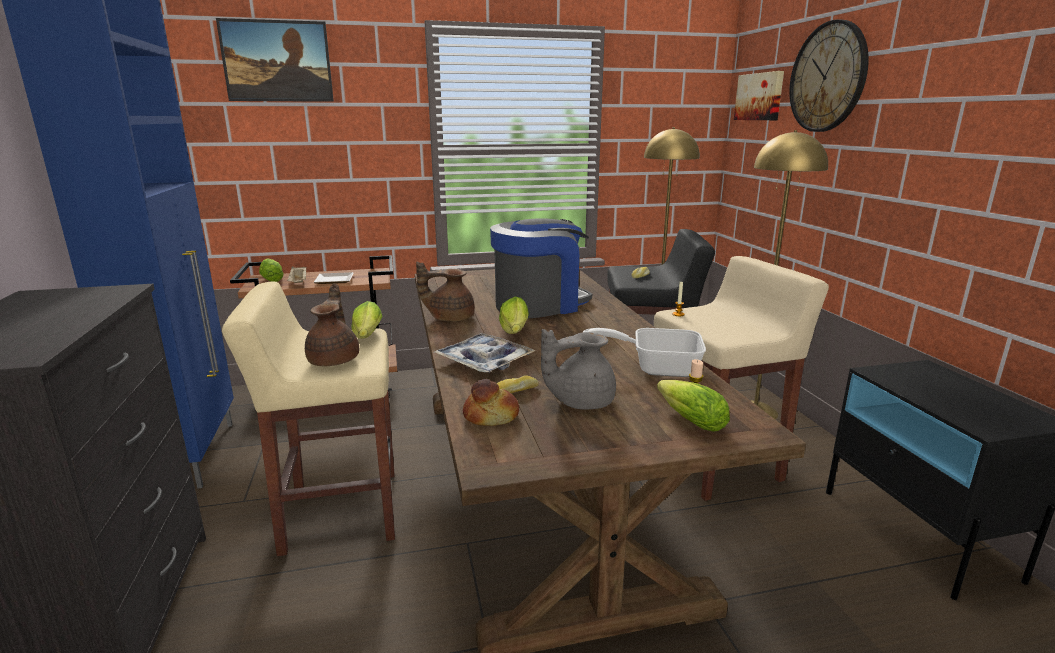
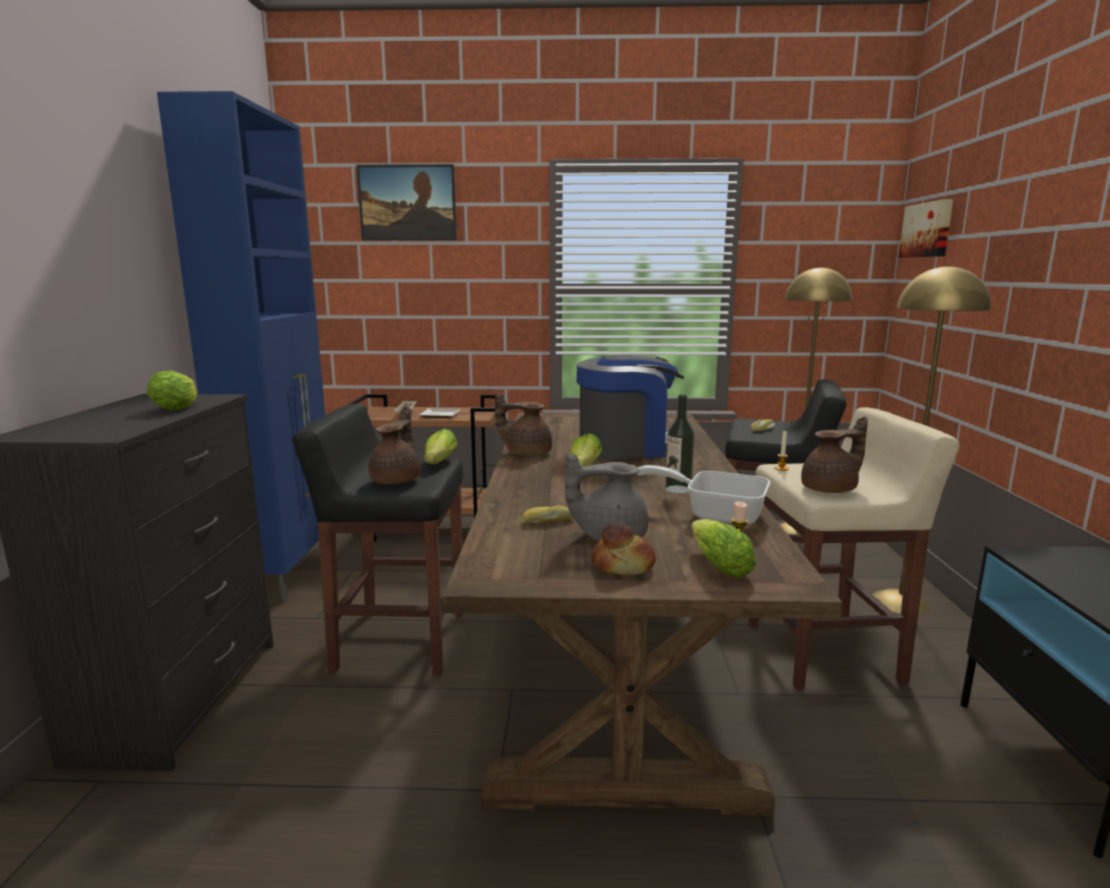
camera: 15 degrees right, 5 degrees down
(272, 279) = (384, 411): lettuce -> lettuce (179, 406)
(339, 511) = (398, 640): beige stool -> black stool
(484, 361) = (535, 493): tray -> none
(491, 417) = (510, 540): bread -> bread (623, 566)
(609, 345) = (678, 489): none -> bottle
(729, 331) = (831, 489): none -> brown teapot
(828, 77) = (999, 203): wall clock -> none

